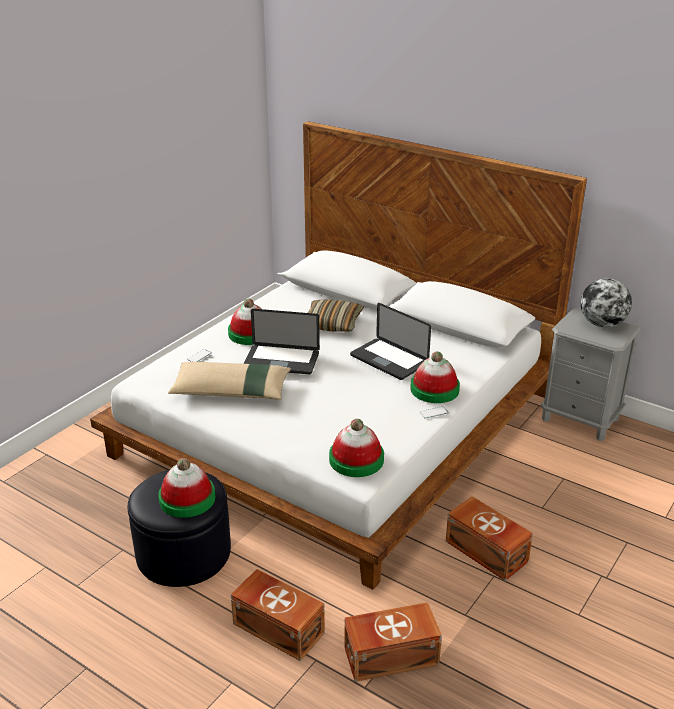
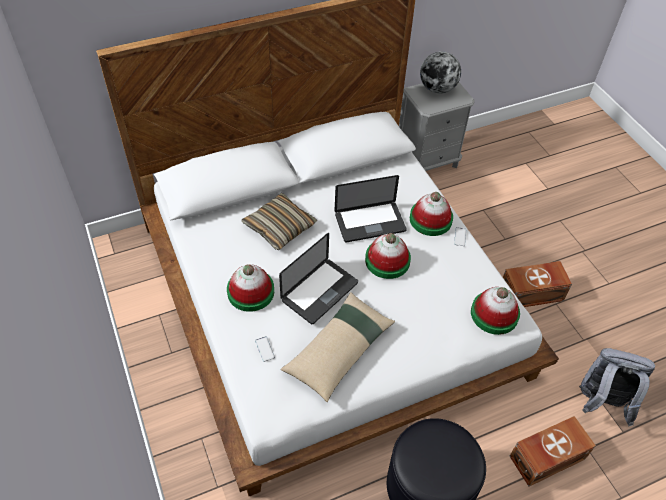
camera: 60 degrees left, 20 degrees up
(187, 498) = (452, 453): hat -> hat (387, 260)
(389, 655) = (601, 402): brown storage box -> grey backpack

